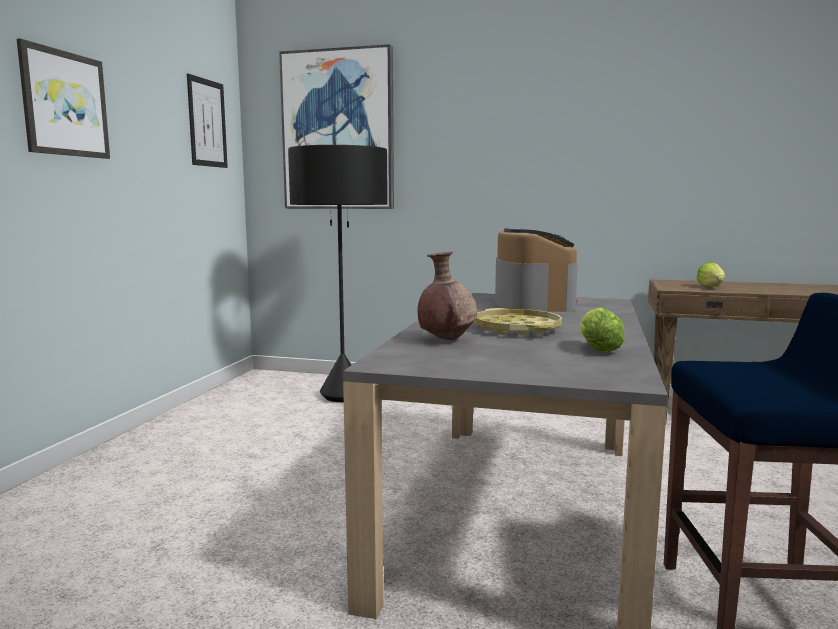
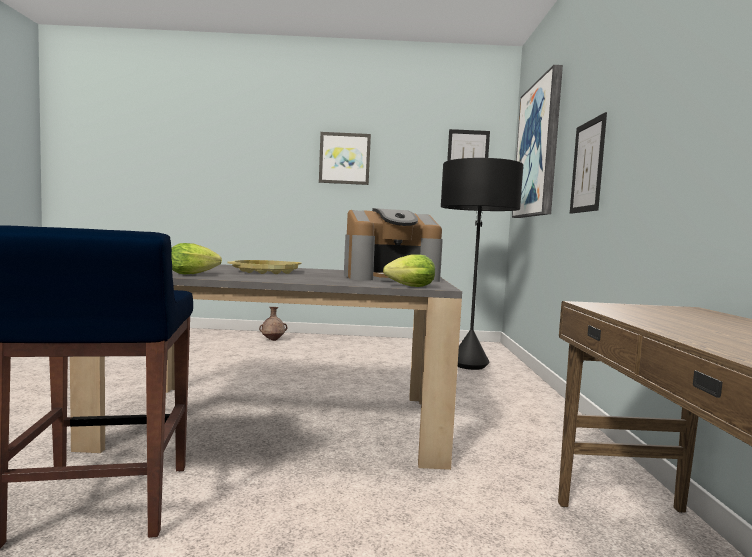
camera: 75 degrees right, 5 degrees down
(446, 340) = (230, 267): brown vase -> brown vase (273, 340)
(475, 168) = (587, 166): none -> picture
(712, 287) = (651, 315): lettuce -> lettuce (408, 286)

